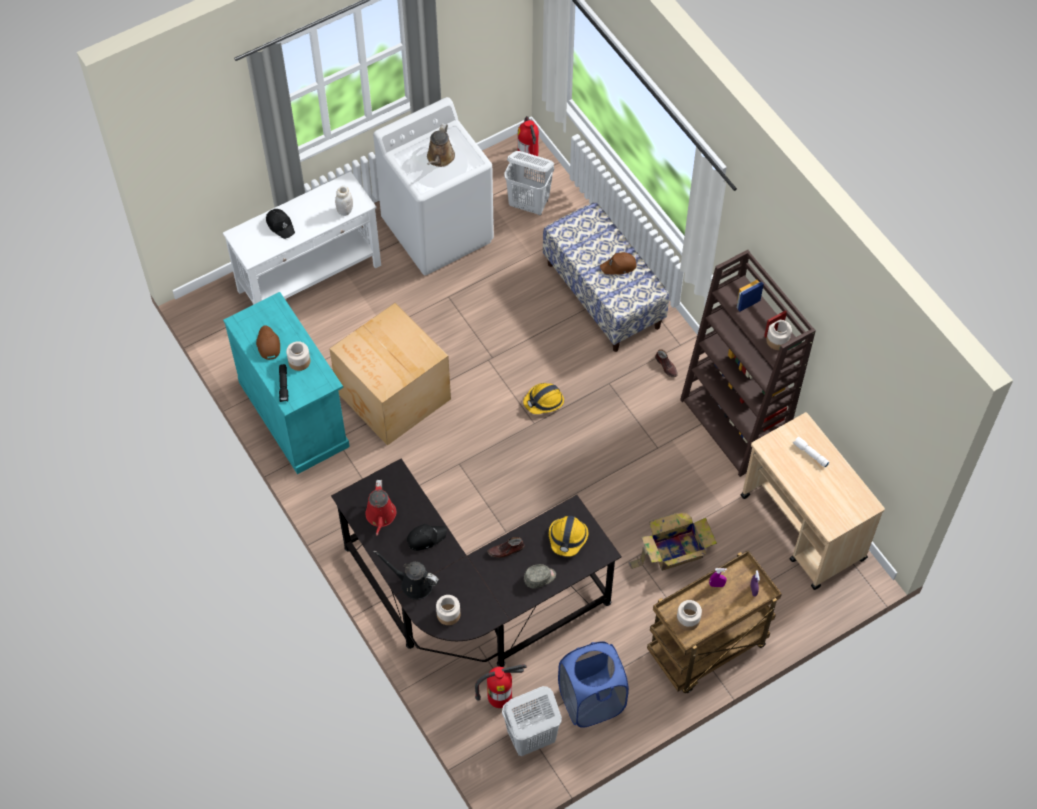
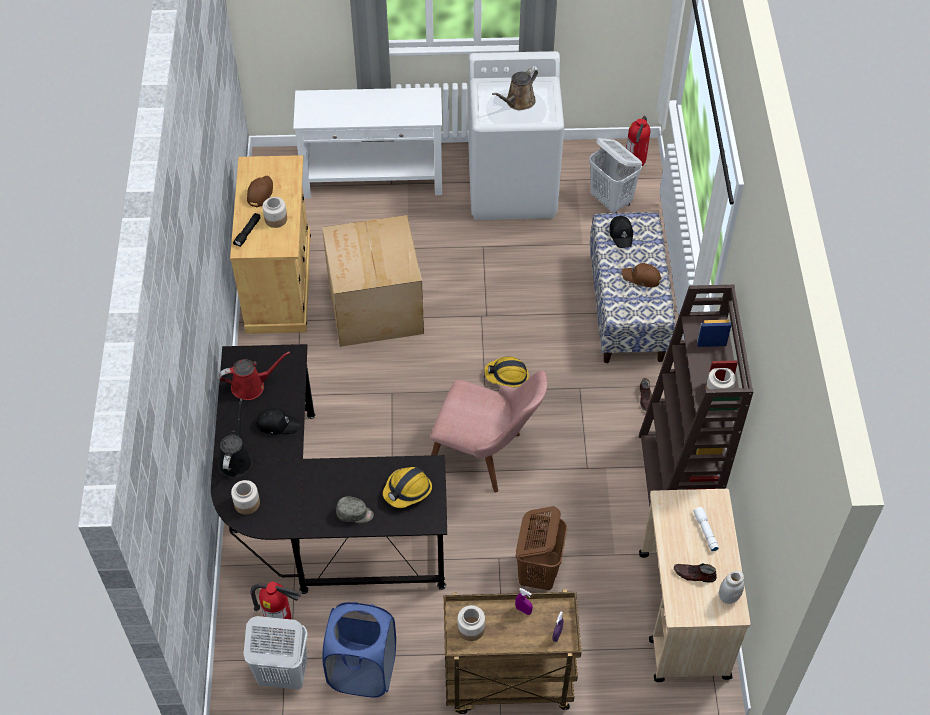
camera: 30 degrees right, 5 degrees down
(280, 225) = (348, 105): black cap -> black cap (621, 234)
(294, 414) = (279, 283): turquoise cabinet -> beige cabinet
(345, 210) = (412, 116): white jar -> white jar (728, 597)
(381, 516) = (251, 385): red watering can -> red watering can turned 135 degrees counterclockwise
(413, 583) = (236, 459): black watering can -> black watering can turned 45 degrees clockwise
(506, 550) = (341, 472): brown shoe -> brown shoe (694, 574)
(572, 477) = (486, 455): none -> pink chair
(674, 551) = (538, 571): cardboard box -> brown laundry basket

